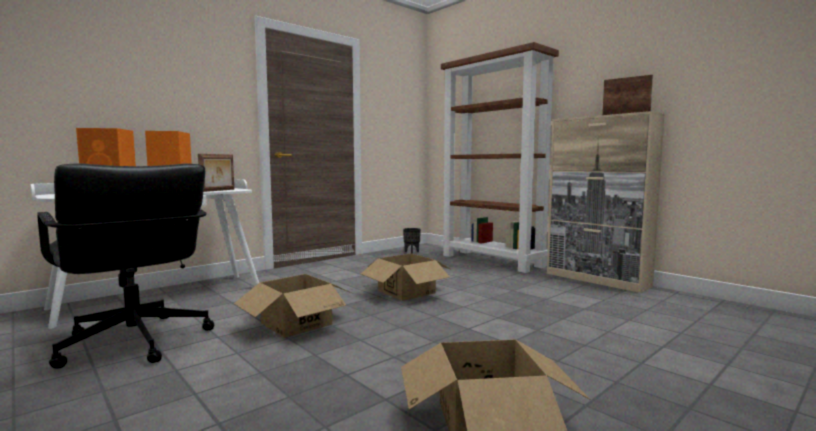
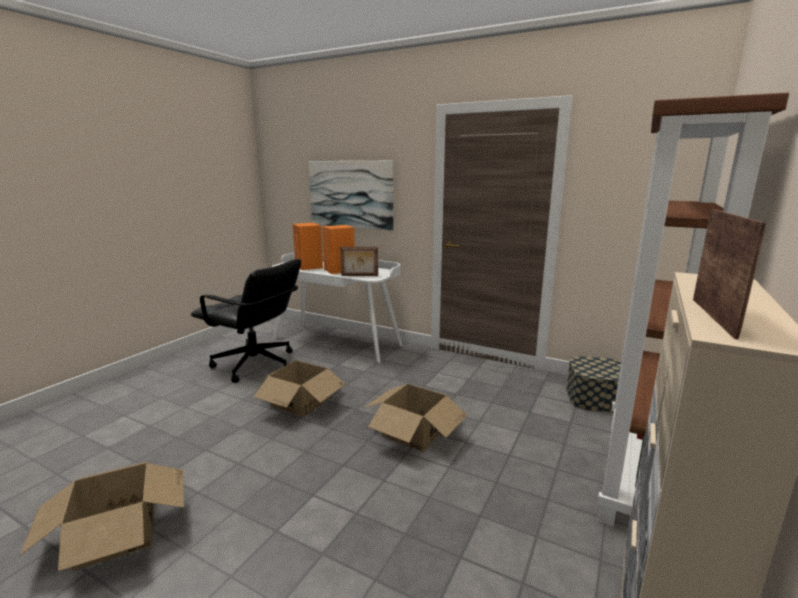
camera: 70 degrees right, 10 degrees up
(134, 343) = (255, 365): black office chair -> black office chair turned 90 degrees counterclockwise
(141, 97) = (351, 194): none -> picture
(412, 252) = (594, 398): black planter -> storage box

